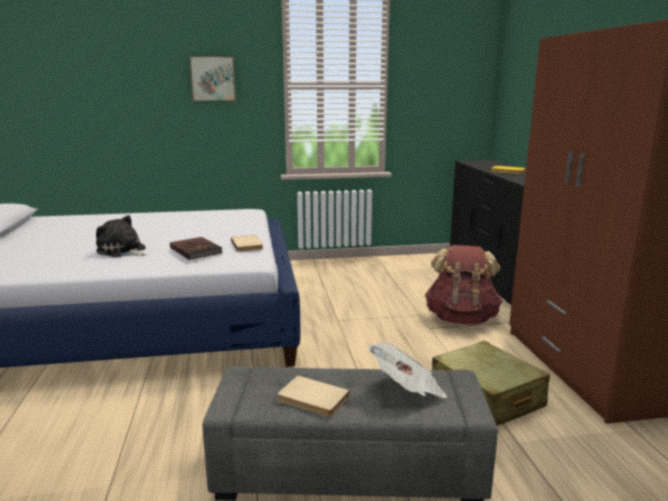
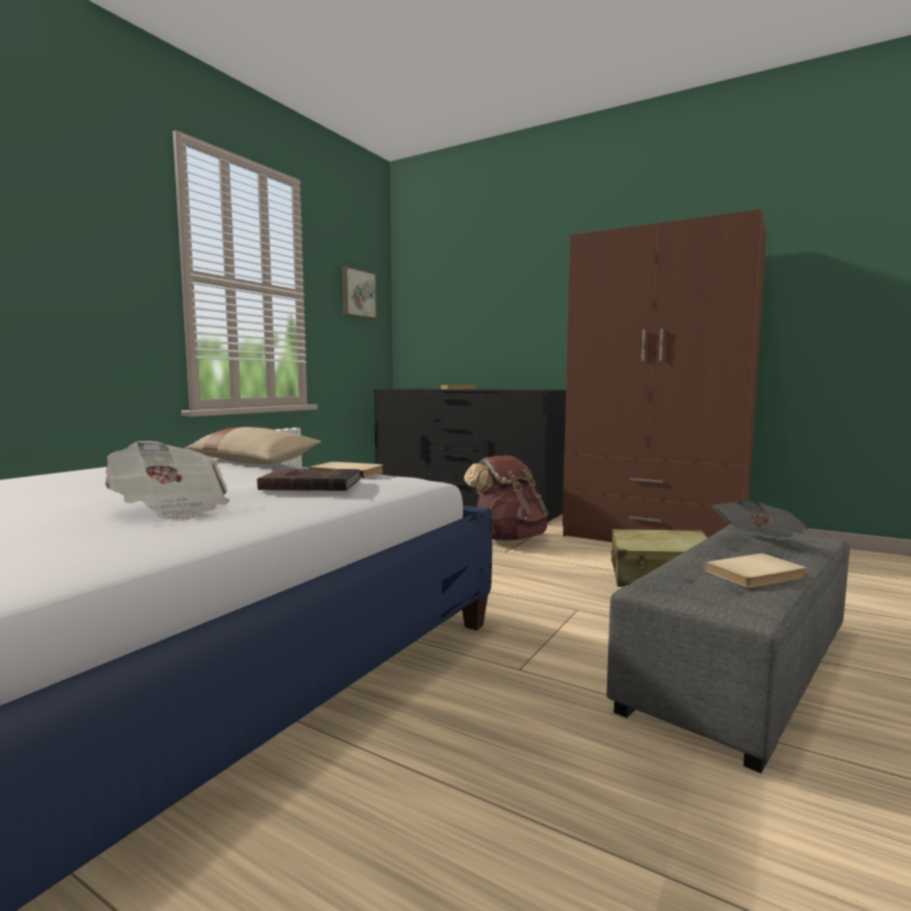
camera: 50 degrees left, 10 degrees down
(123, 251) = (171, 510): plush toy -> newspaper
(213, 78) = (67, 241): picture -> picture (357, 293)
(254, 221) = (251, 461): none -> beige pillow

